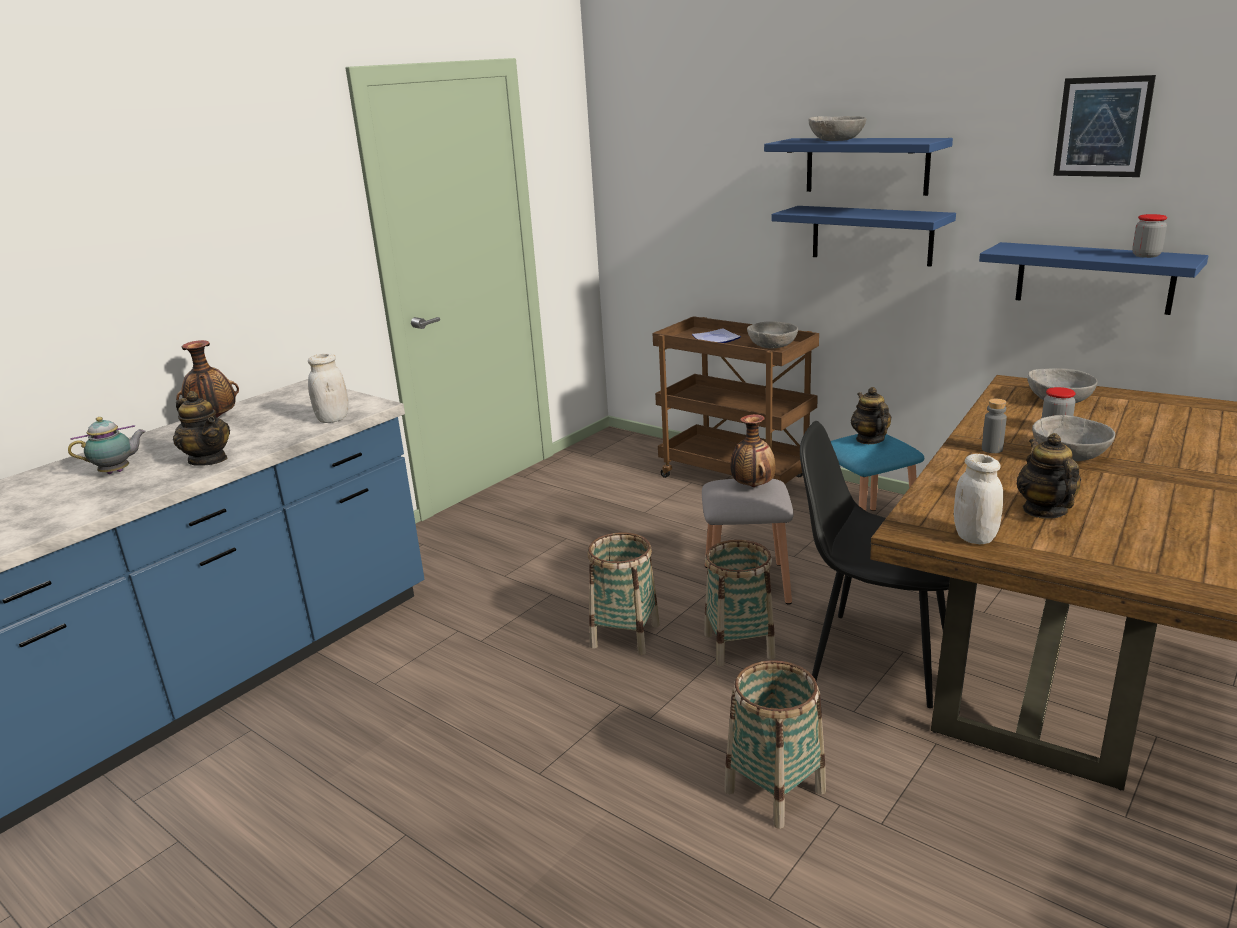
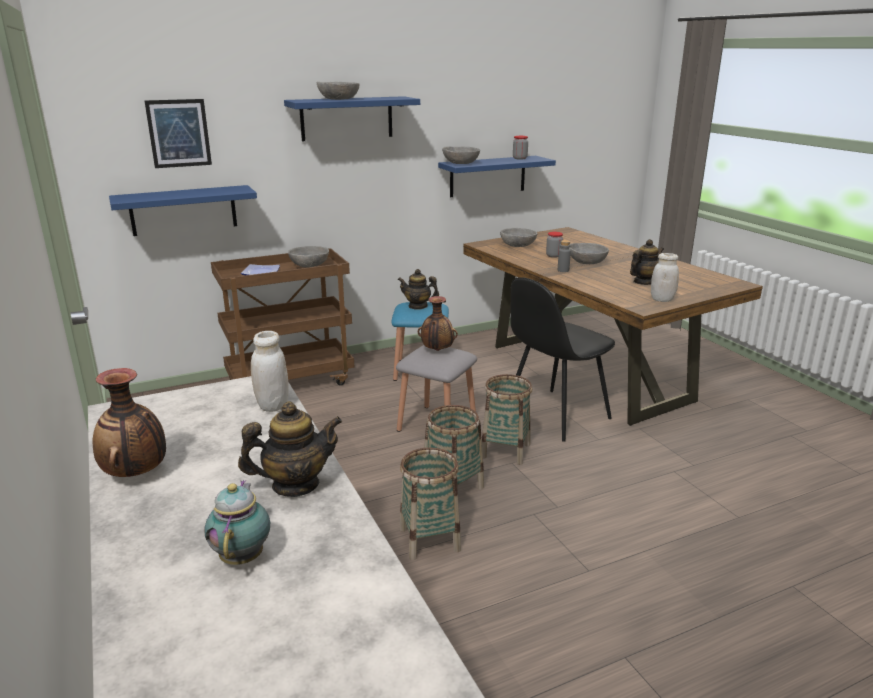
camera: 65 degrees left, 0 degrees up
(774, 790) = (653, 486): basket -> basket (429, 539)
(871, 235) = (355, 169): blue shelf -> blue shelf (183, 210)
(1018, 248) = (460, 163): none -> grey bowl
(1044, 510) = (644, 282): teapot -> teapot turned 120 degrees clockwise
(1102, 127) = (484, 88): picture -> picture (179, 133)

